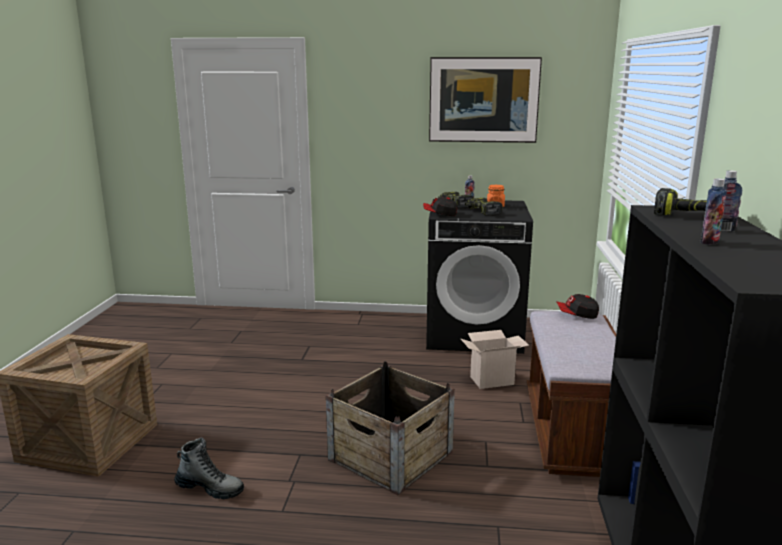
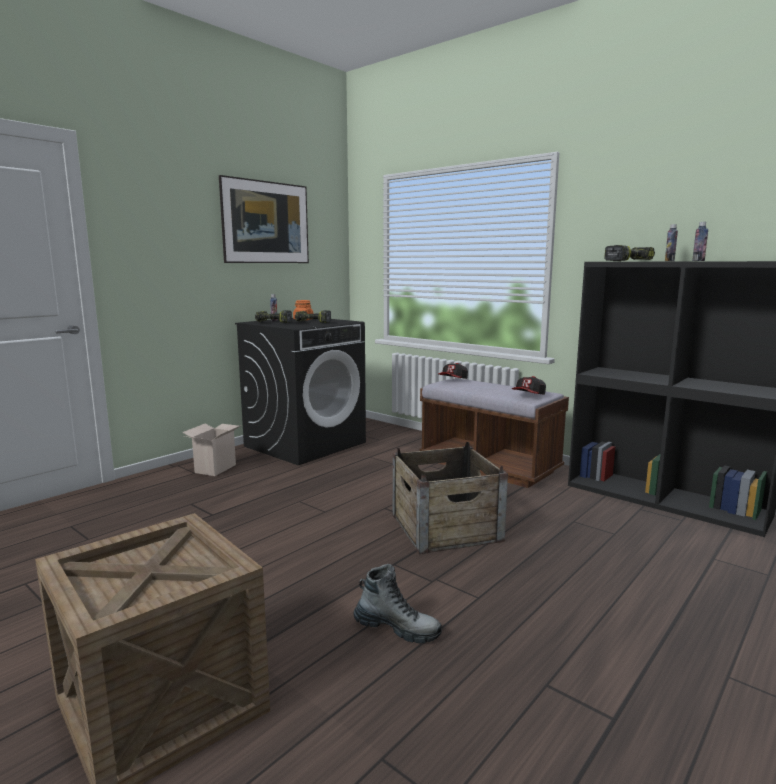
camera: 55 degrees left, 5 degrees down
(210, 488) = (397, 628): boot -> boot turned 60 degrees clockwise
(440, 214) = (291, 327): cap -> cap (529, 396)
(492, 380) = (386, 462): cardboard box -> cardboard box (215, 468)

